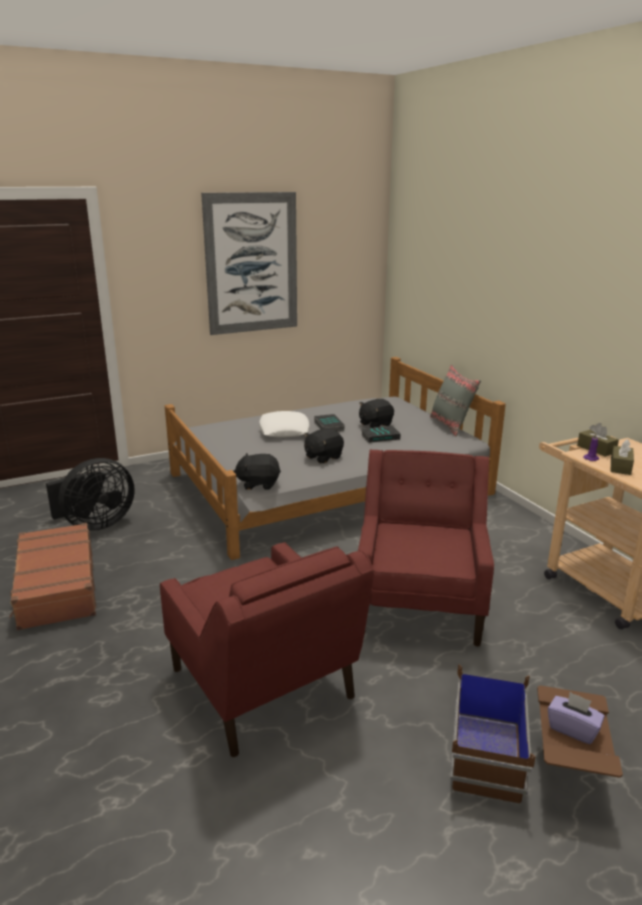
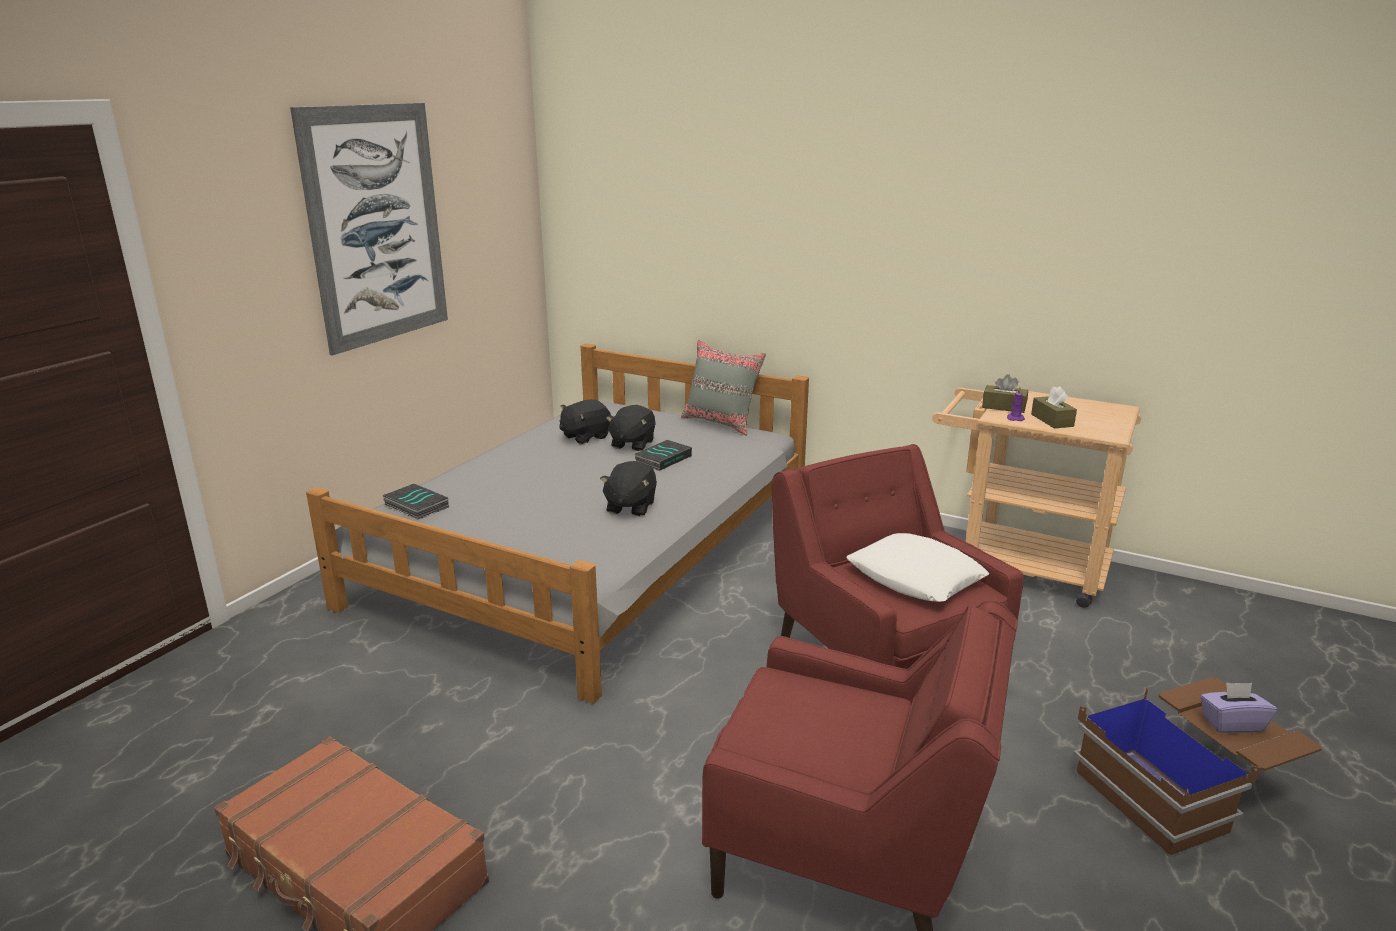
camera: 35 degrees left, 0 degrees up
(95, 524) = (292, 738): black fan -> none
(258, 484) = (596, 571): black plush toy -> black plush toy (585, 437)
(284, 430) = (520, 484): white pillow -> white pillow (915, 577)
(328, 426) = (574, 462): book -> book (415, 506)

